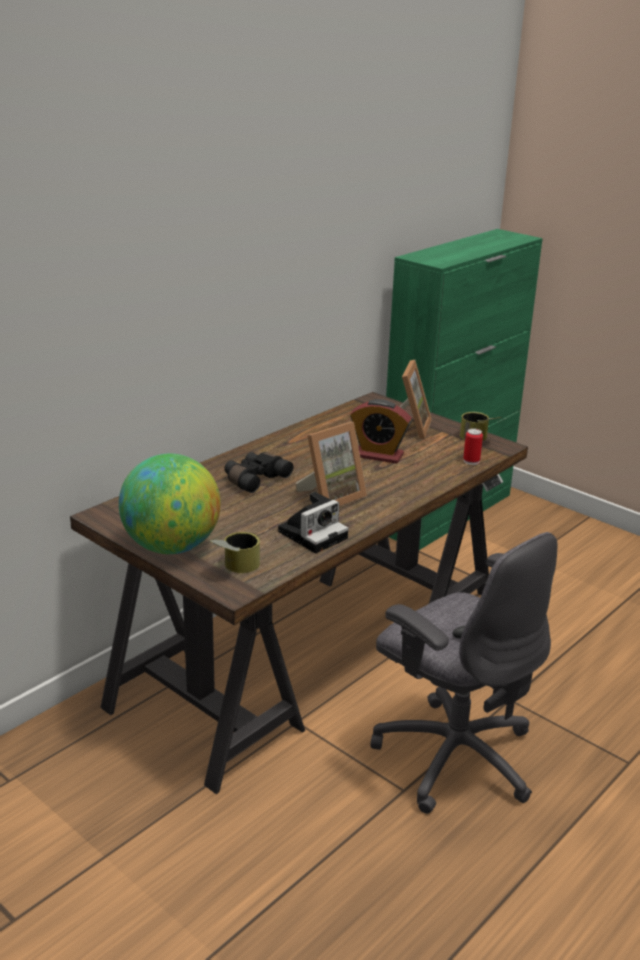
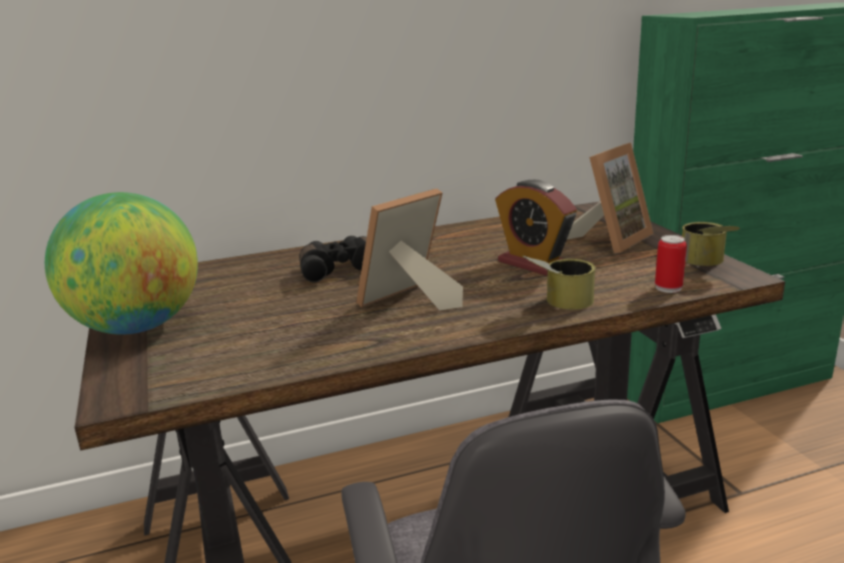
camera: 30 degrees right, 5 degrees down
(235, 568) = (164, 368): can -> can (557, 303)
(314, 534) = (325, 344): camera -> none
(331, 497) = (409, 302): picture frame -> picture frame turned 150 degrees clockwise

